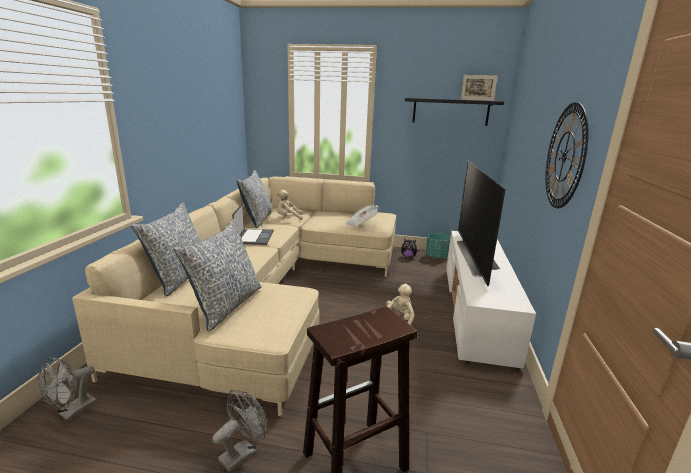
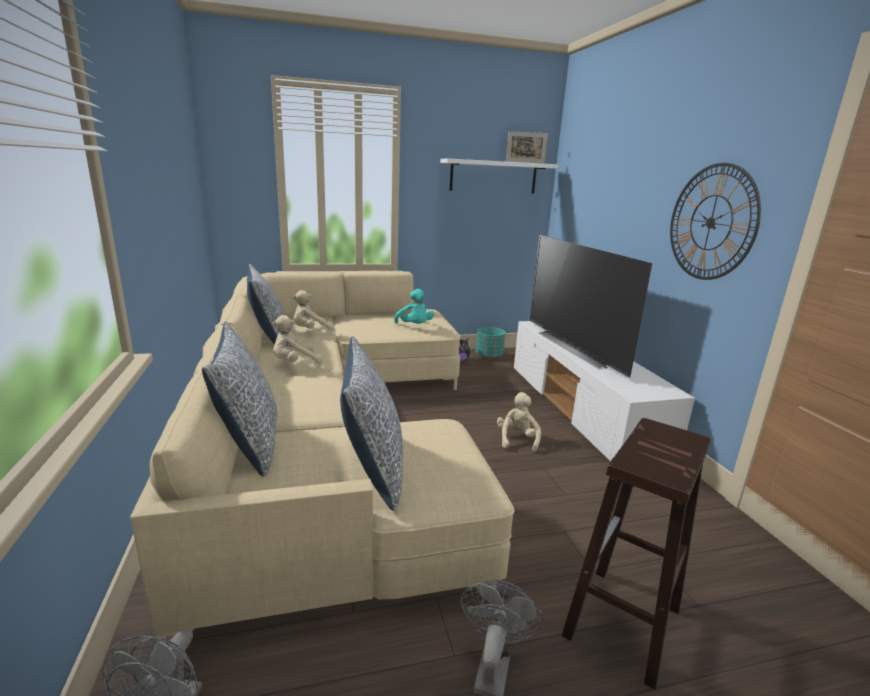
camera: 25 degrees left, 0 degrees up
(254, 237) = (295, 363): laptop -> beige plush toy
(361, 224) = (414, 326): newspaper -> turquoise plush toy
(450, 111) = (493, 176): black shelf -> white shelf

